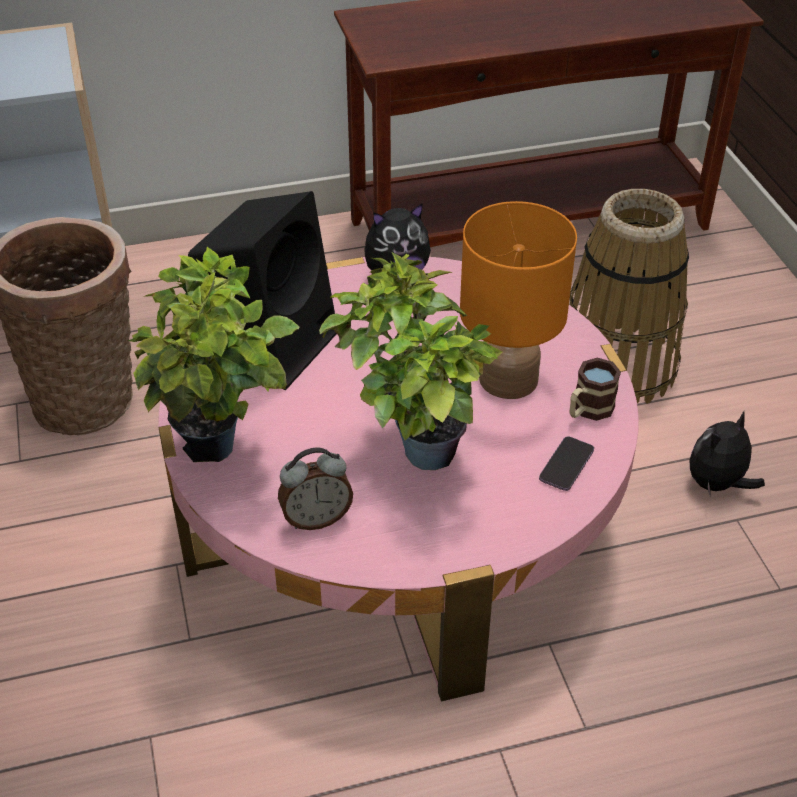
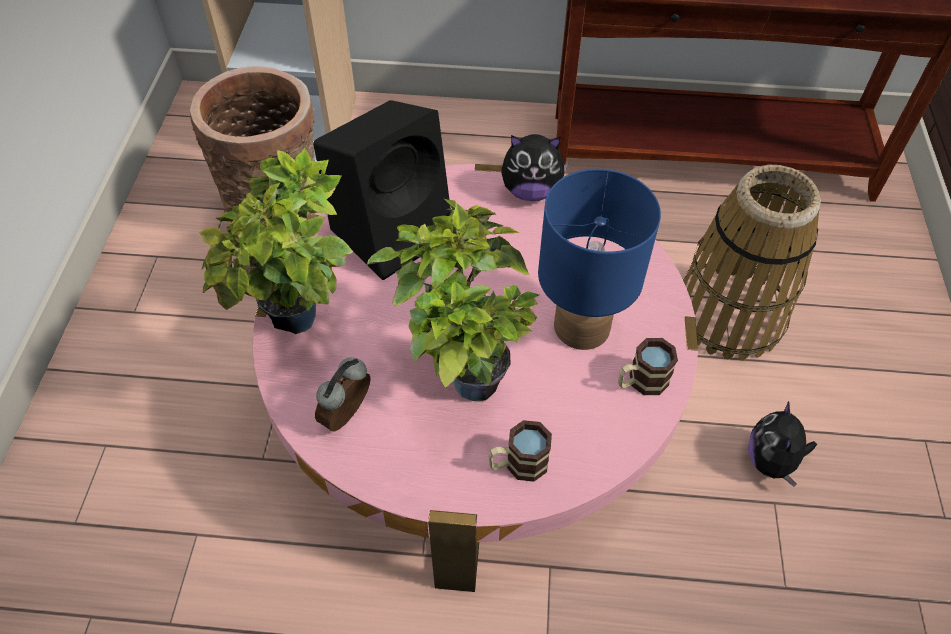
camera: 20 degrees right, 10 degrees up
(316, 518) = (349, 416): alarm clock -> alarm clock turned 120 degrees clockwise
(508, 380) = (581, 328): orange table lamp -> blue table lamp
(508, 511) = (518, 464): none -> mug
(566, 465) = (594, 433): phone -> none
(717, 484) = (771, 461): plush toy -> plush toy turned 60 degrees counterclockwise

